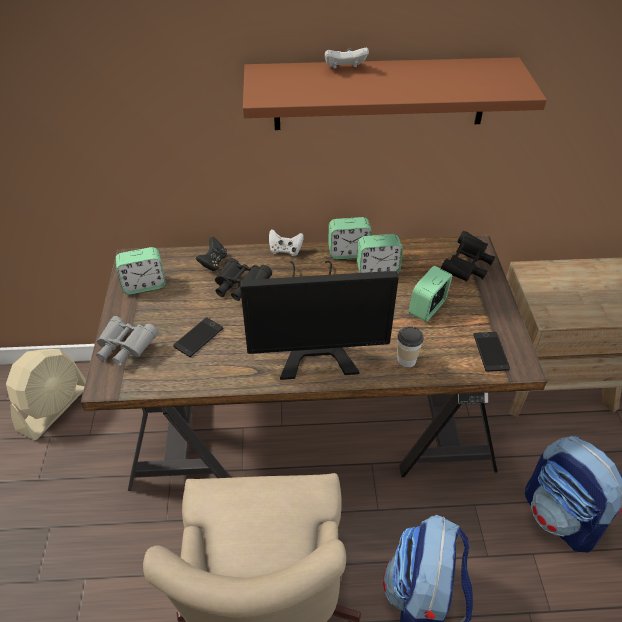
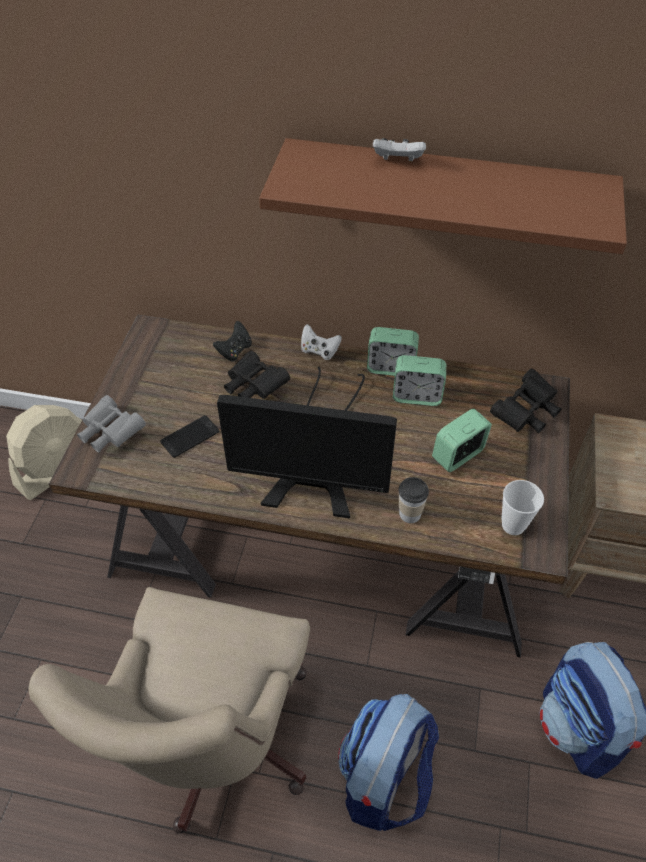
camera: 15 degrees right, 5 degrees up
(144, 285) = (152, 363): alarm clock -> none
(491, 352) = (513, 525): phone -> cup

